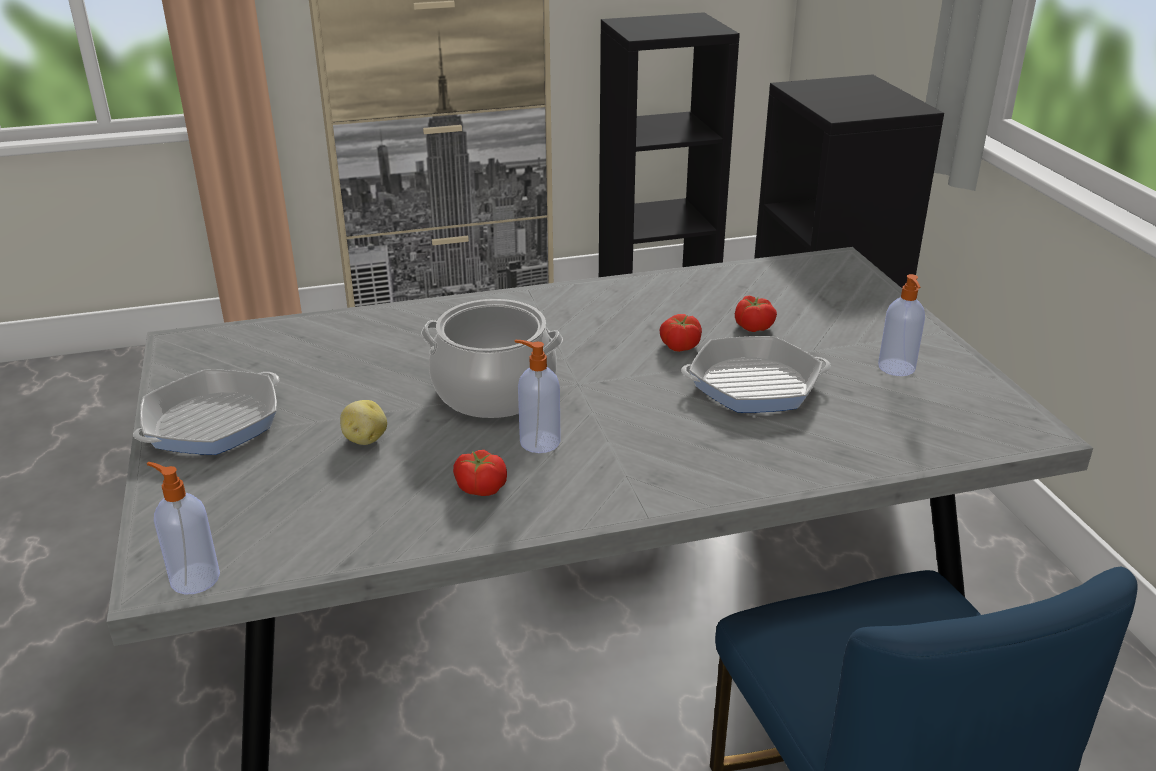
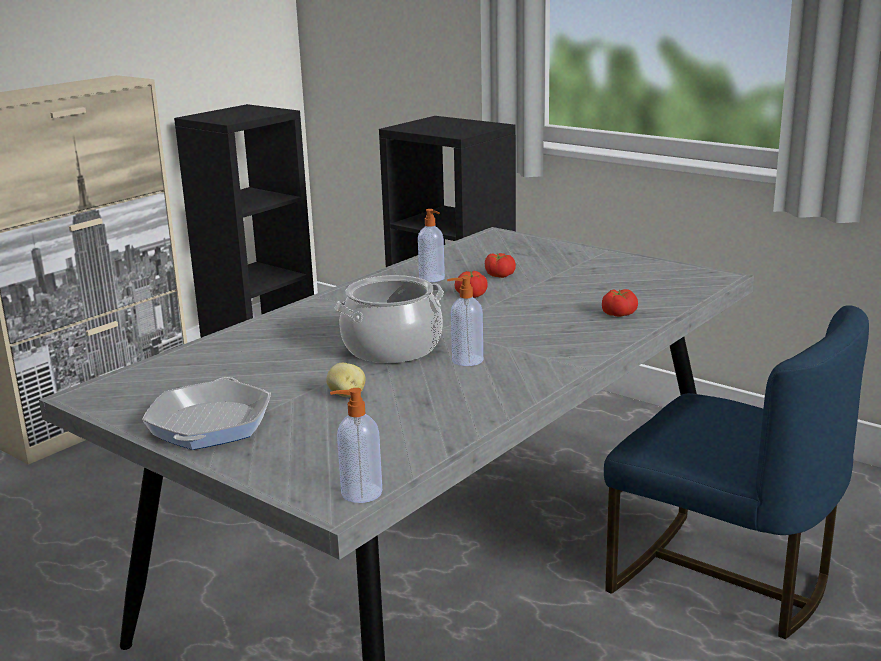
camera: 35 degrees left, 10 degrees down
(481, 487) = (469, 390): tomato -> tomato (618, 313)
(754, 384) = (546, 299): frying pan -> none
(897, 368) = (610, 271): soap dispenser -> soap dispenser (432, 278)

